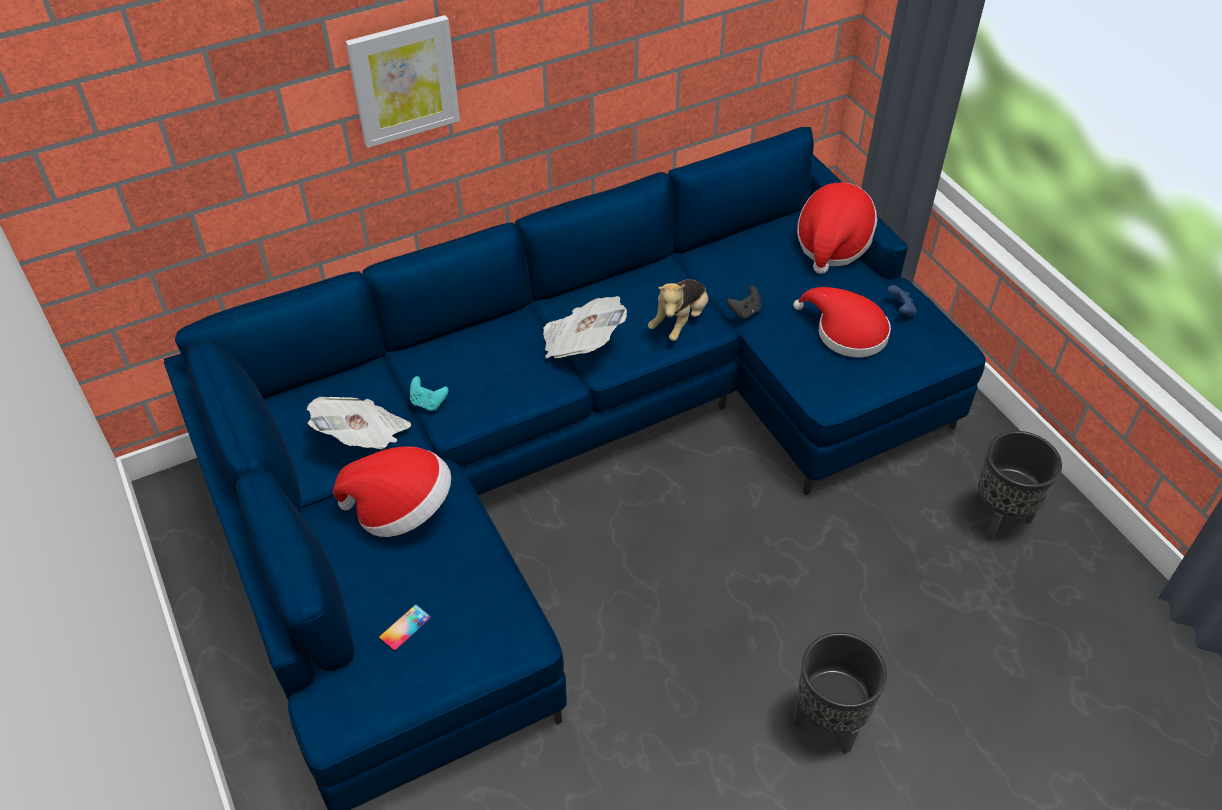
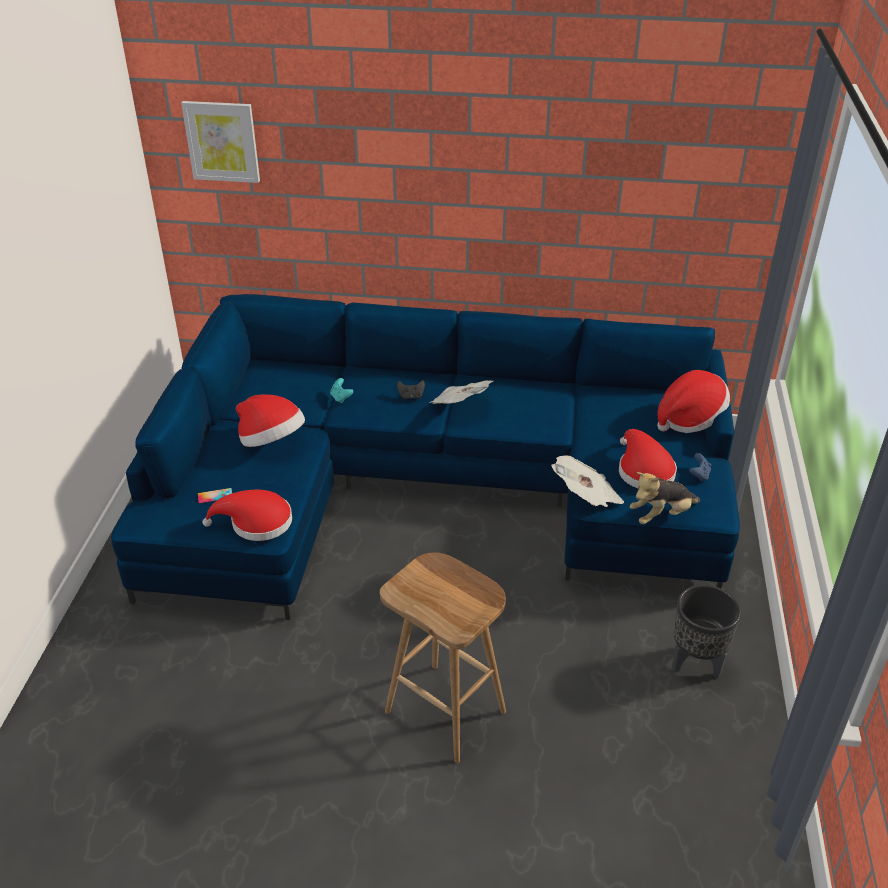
camera: 35 degrees right, 10 degrees down
(363, 437) = (289, 399): newspaper -> newspaper (586, 497)
(403, 80) = (401, 185): picture -> picture (222, 141)
(495, 635) = (256, 523): none -> red hat
(680, 321) = (536, 420): plush toy -> plush toy (661, 515)
(745, 312) = (585, 431): black game controller -> black game controller (411, 397)
(828, 723) = (447, 711): black planter -> brown stool

